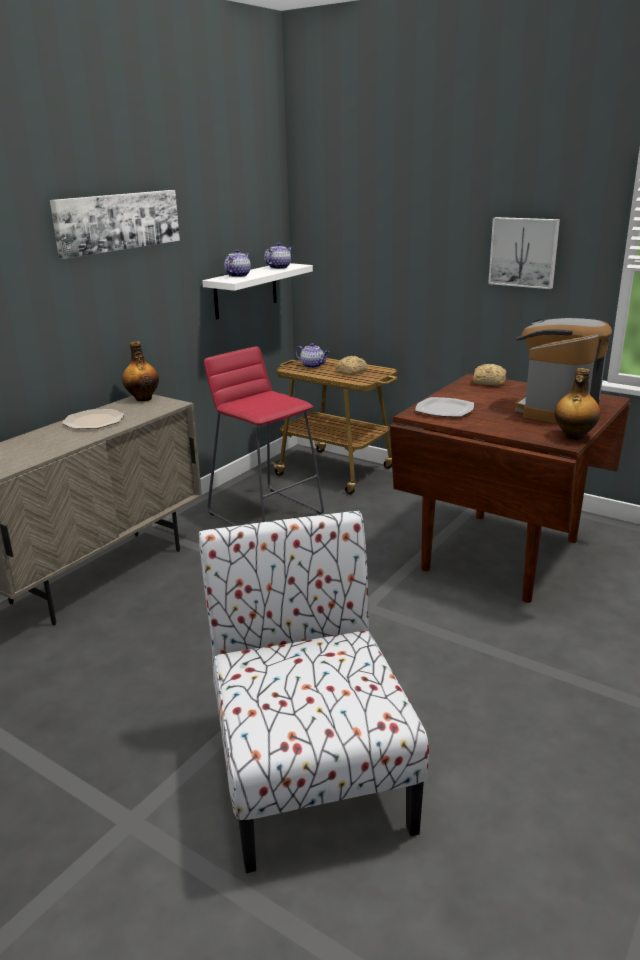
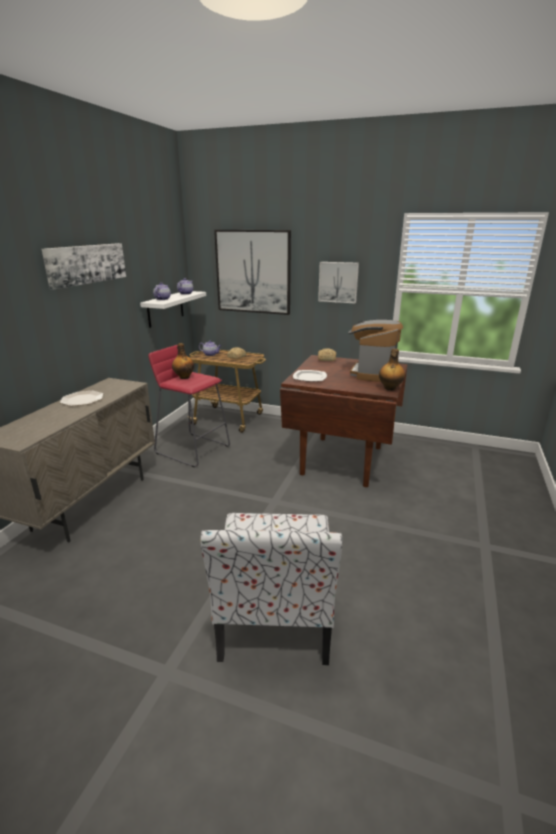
camera: 15 degrees left, 0 degrees up
(143, 398) = (111, 382): bottle -> bottle (184, 377)
(309, 770) = (274, 613): chair -> chair turned 150 degrees counterclockwise
(387, 234) = (253, 272): none -> picture

